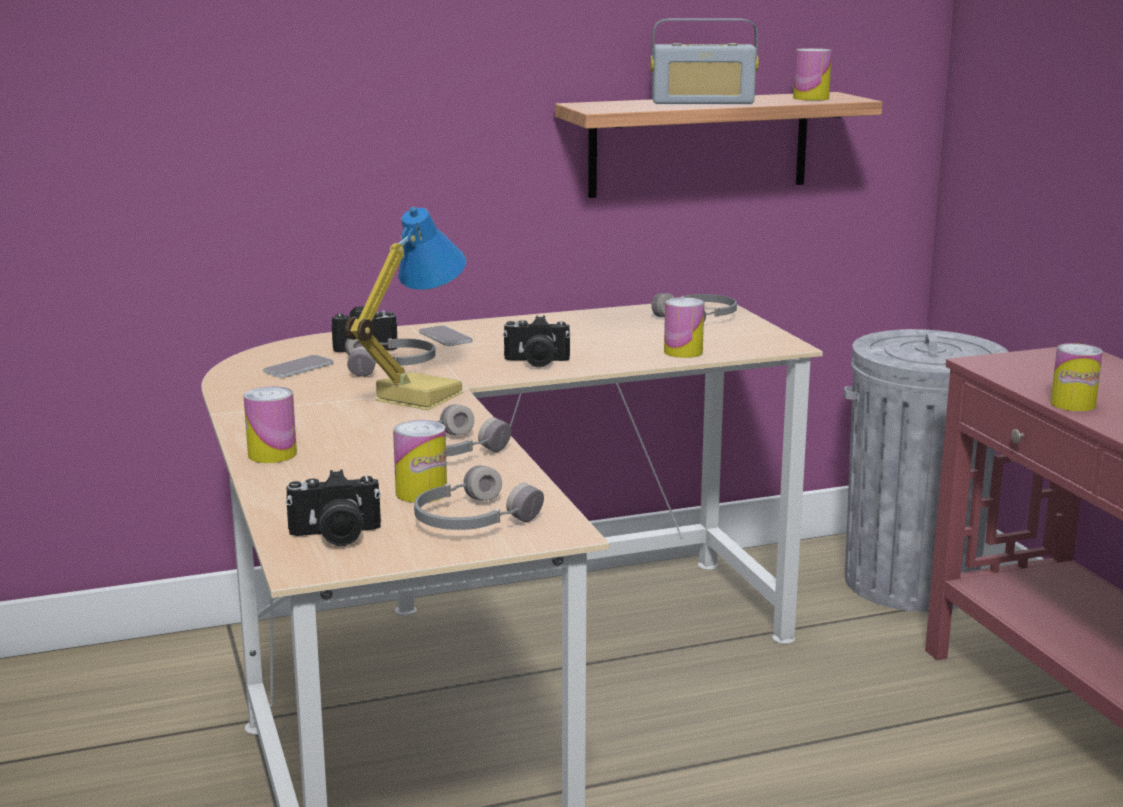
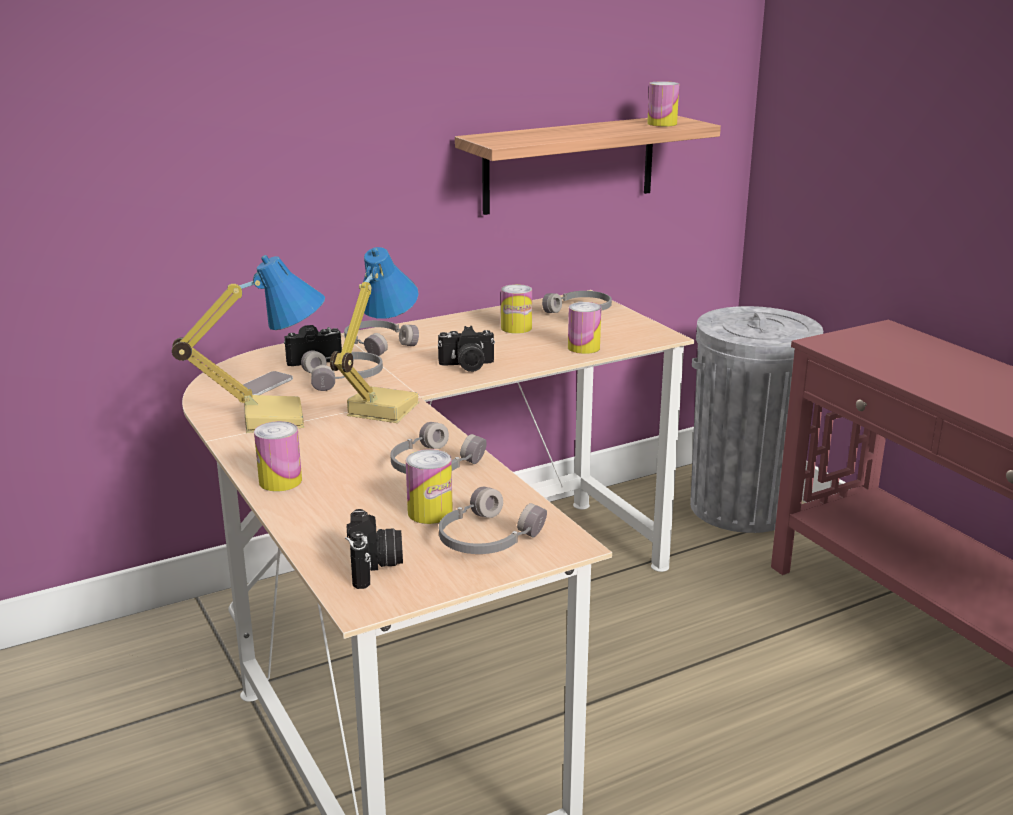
camera: 10 degrees left, 5 degrees up
(293, 397) = (272, 418): none -> table lamp
(335, 536) = (375, 566): camera -> camera turned 75 degrees counterclockwise
(445, 337) = (378, 345): phone -> grey headphones
(702, 102) = (578, 131): radio -> none
(1073, 404) = (908, 379): can -> can (516, 328)

